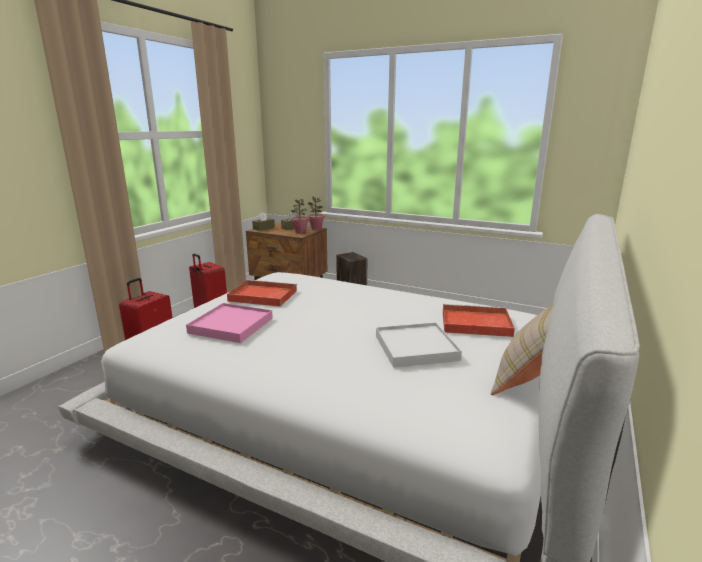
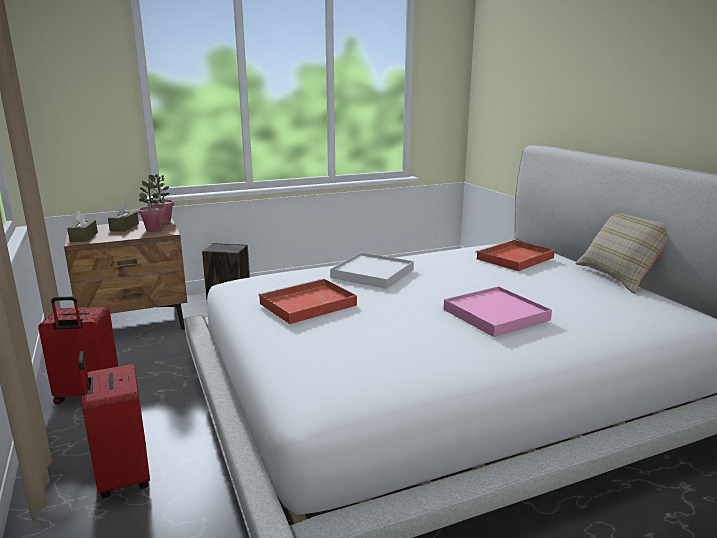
camera: 50 degrees left, 0 degrees up
(231, 325) = (373, 339): pink tray -> pink tray (495, 315)
(415, 348) = (536, 287): white tray -> white tray (372, 274)

